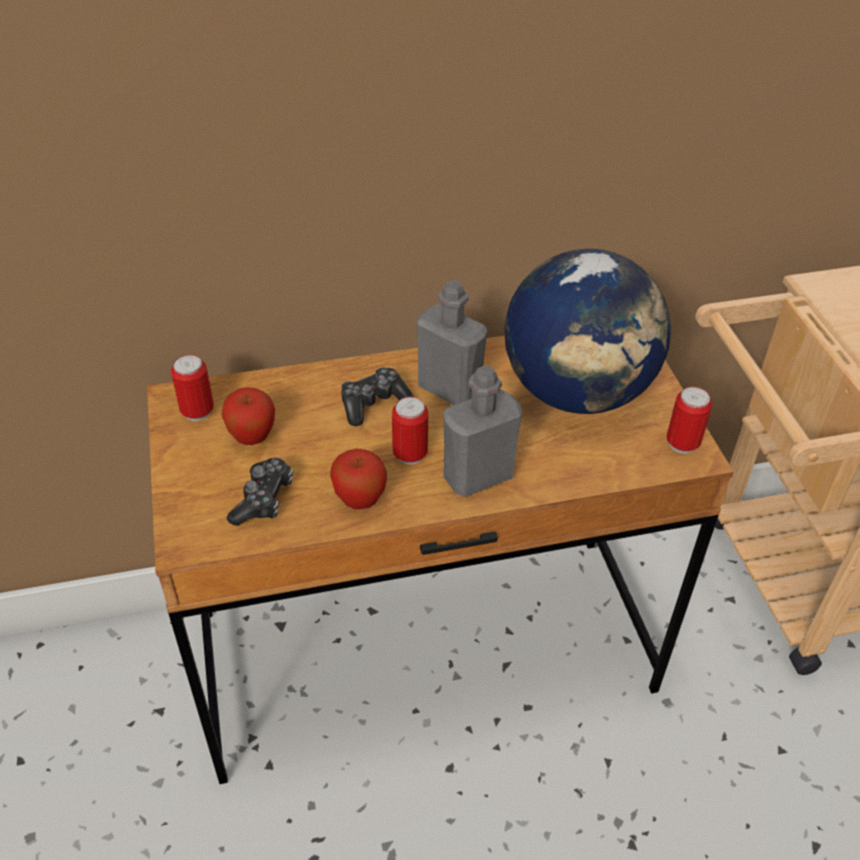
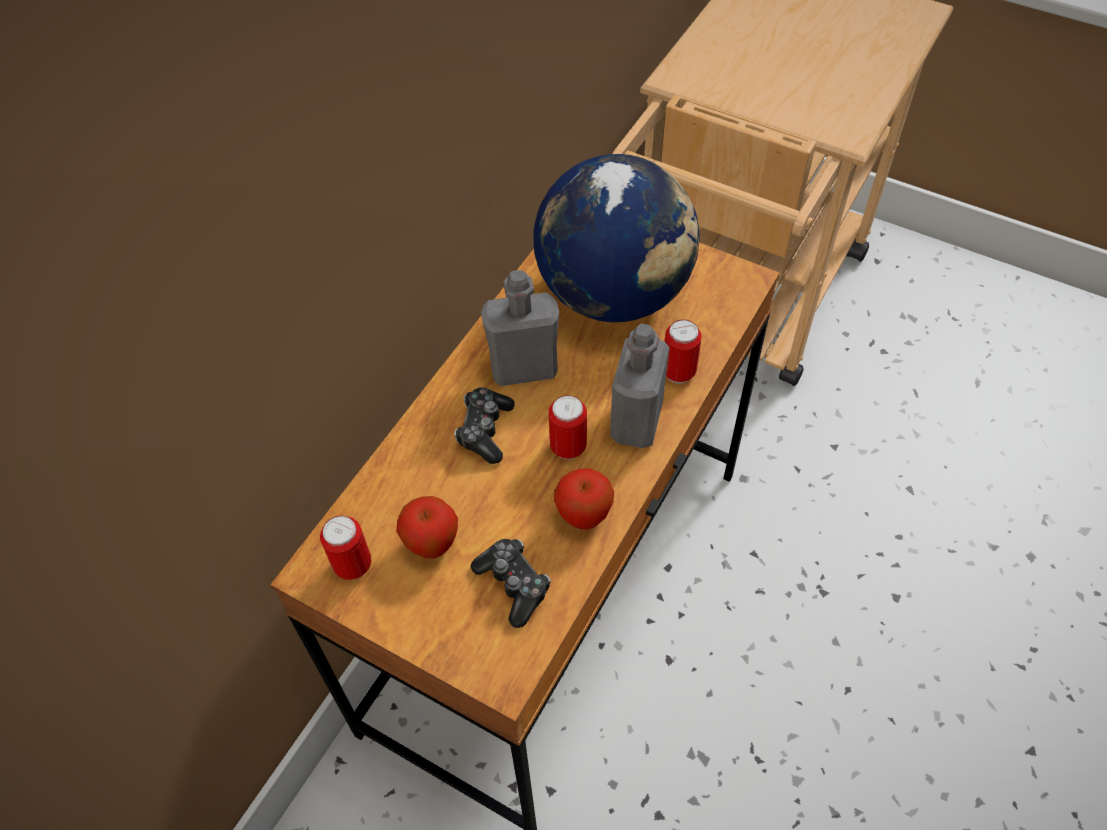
camera: 45 degrees left, 10 degrees up
(682, 444) = (727, 278): can -> can (678, 372)

